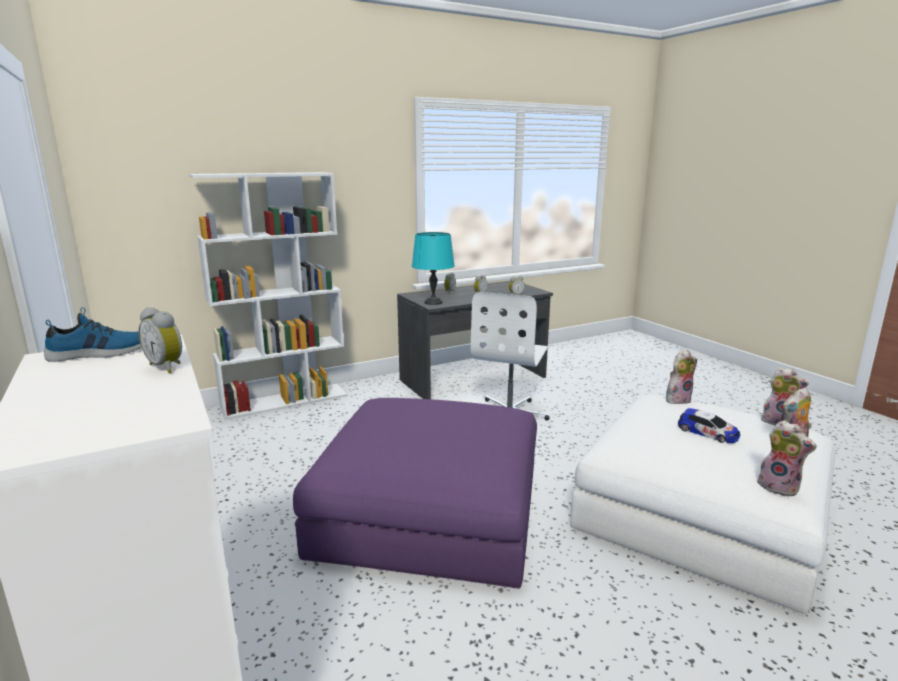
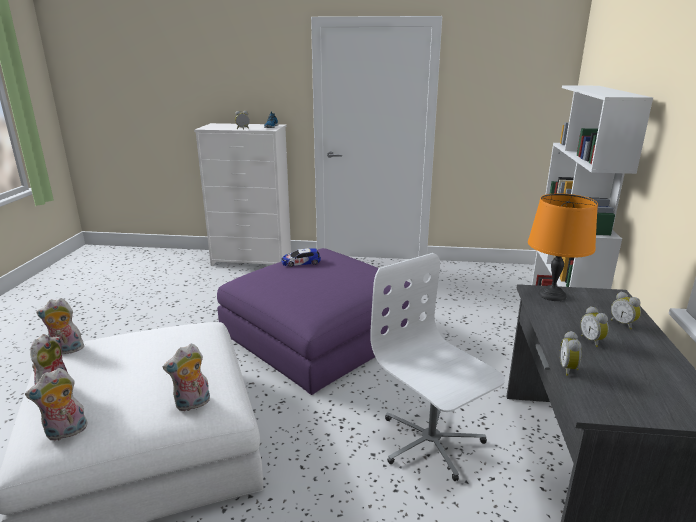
camera: 125 degrees right, 5 degrees up
(433, 302) = (552, 294): turquoise table lamp -> orange table lamp
(677, 400) = (192, 404): plush toy -> plush toy turned 45 degrees clockwise
(707, 432) = (135, 363): toy car -> toy car (301, 262)

